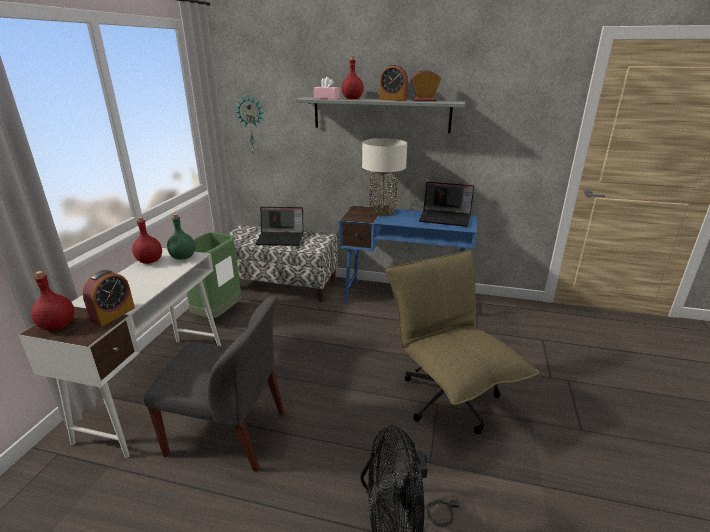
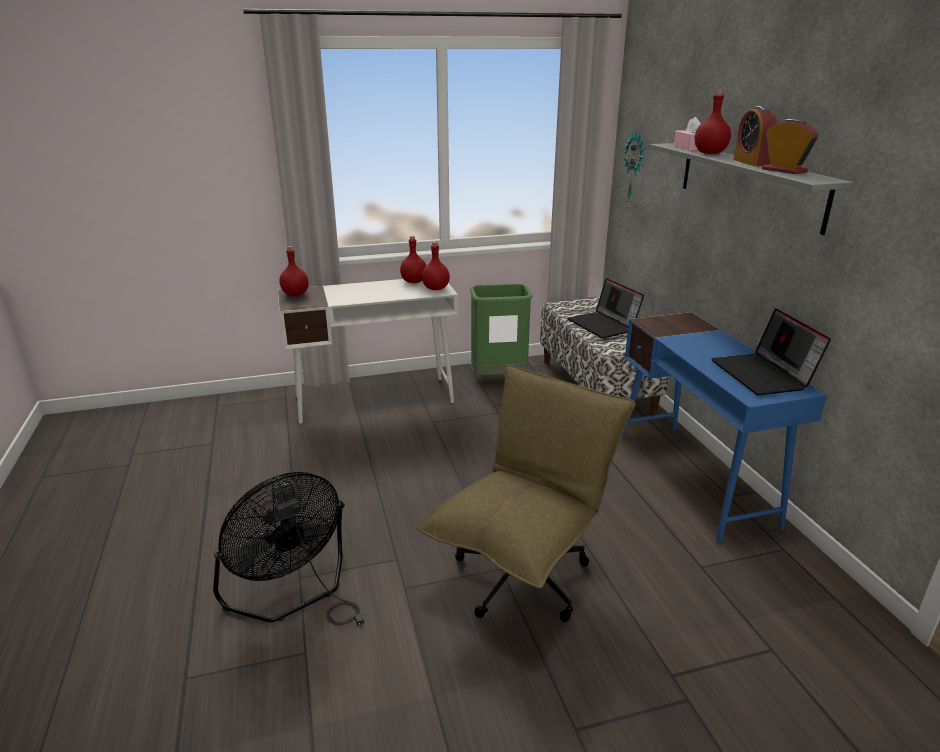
camera: 60 degrees right, 0 degrees up
(113, 315) = (323, 302): alarm clock -> none
(183, 257) = (435, 288): green bottle -> red bottle
(230, 434) = (353, 455): grey chair -> none
(382, 212) = (701, 333): table lamp -> none

